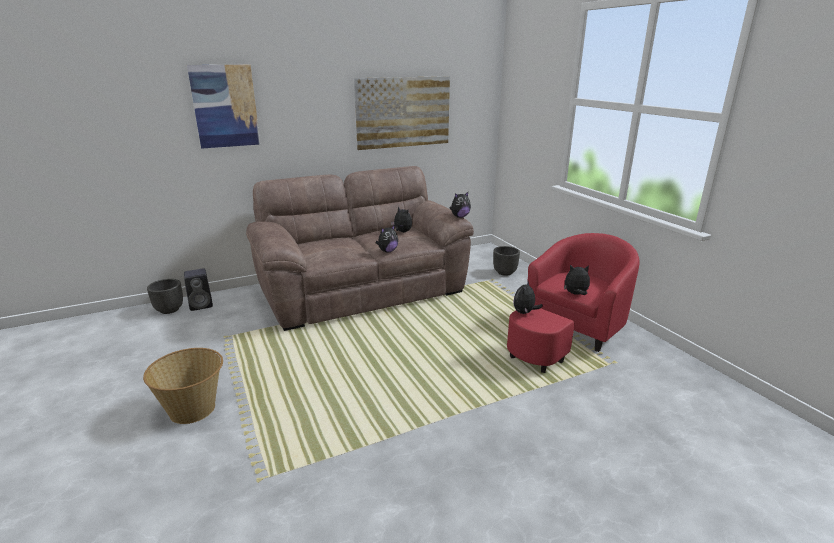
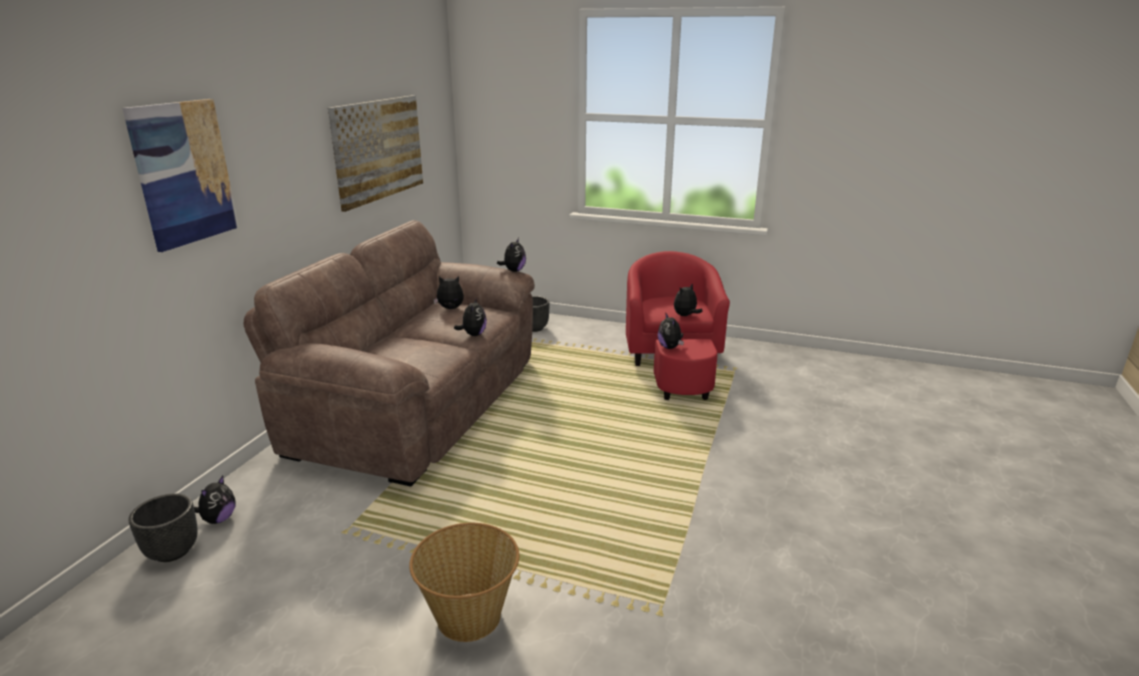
camera: 45 degrees left, 0 degrees up
(202, 305) = (219, 519): black speaker -> plush toy

